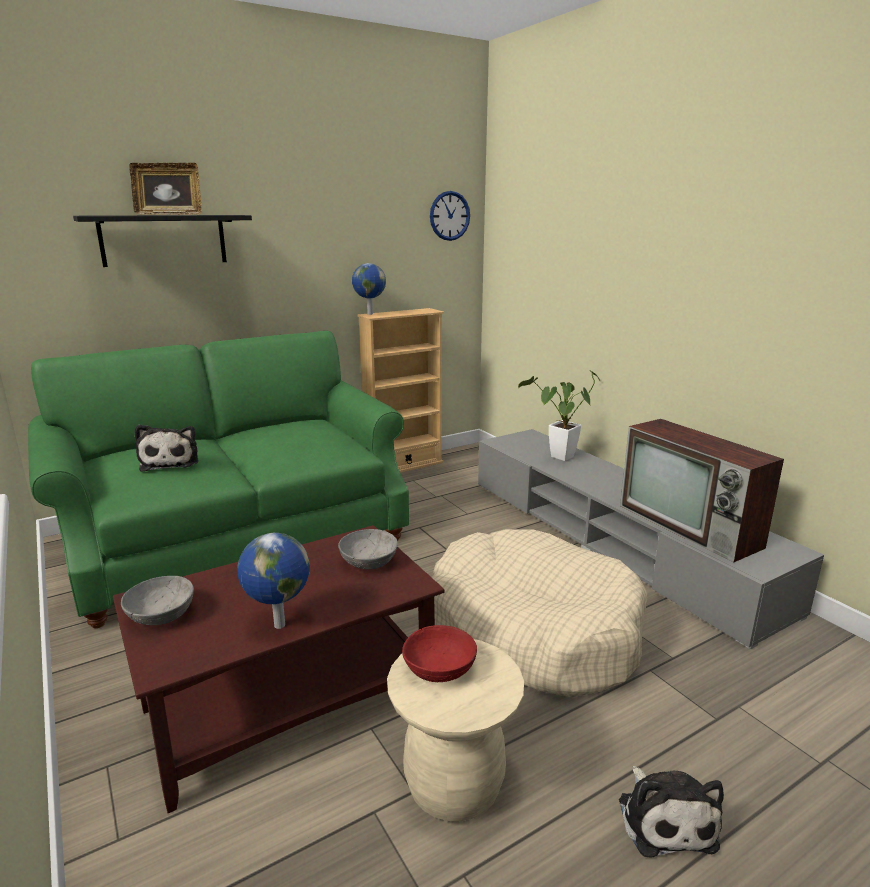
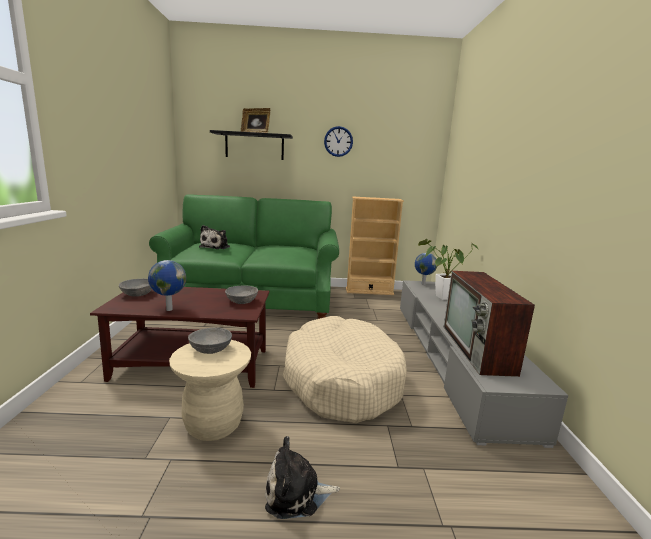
camera: 30 degrees right, 5 degrees down
(369, 314) = (358, 196): globe -> globe (422, 284)
(440, 670) = (210, 349): red bowl -> grey bowl
(449, 216) = (421, 144): wall clock -> wall clock (338, 141)
(665, 818) = (296, 493): plush toy -> plush toy turned 60 degrees clockwise

